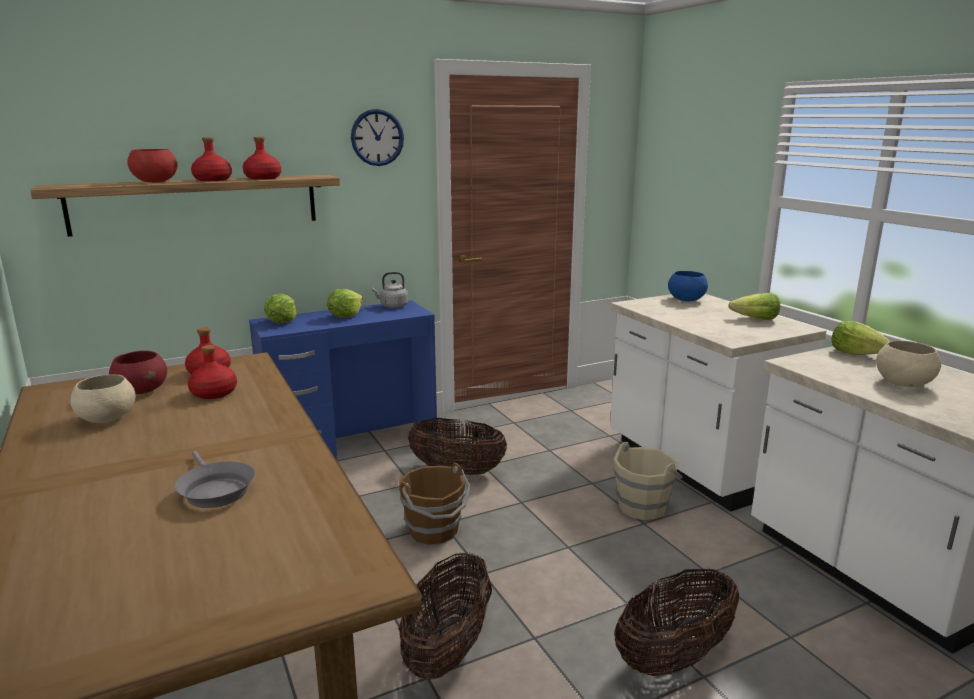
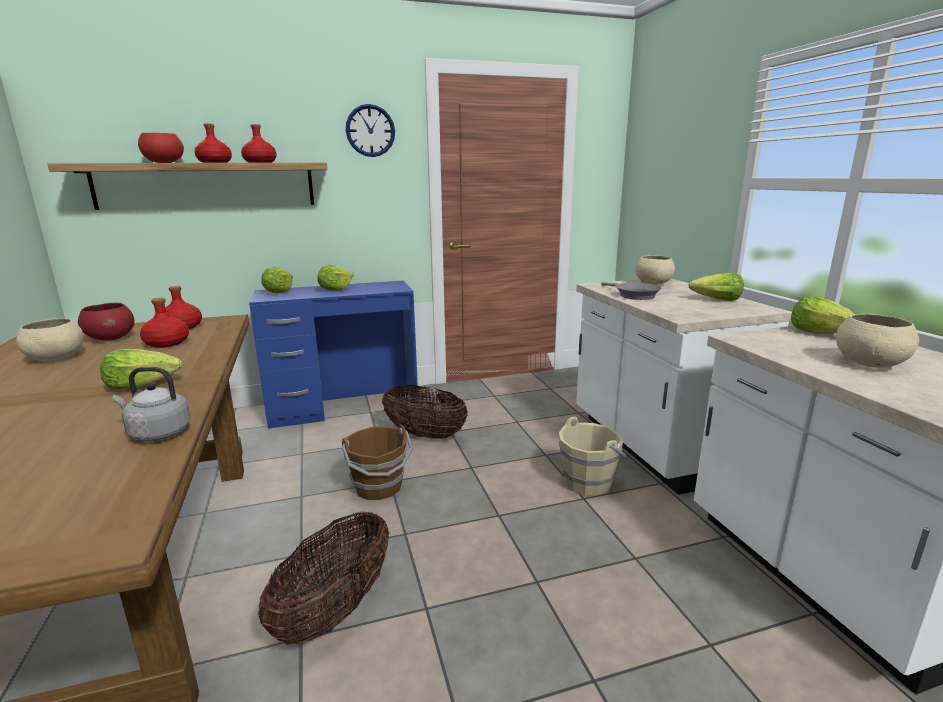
camera: 10 degrees right, 0 degrees up
(214, 490) = (67, 426): grey frying pan -> grey frying pan (633, 295)
(242, 442) = (143, 385): none -> lettuce
(392, 306) = (382, 284): grey kettle -> grey kettle (157, 433)
(674, 657) = (567, 651): basket -> none
(686, 300) = (653, 283): blue bowl -> beige bowl

